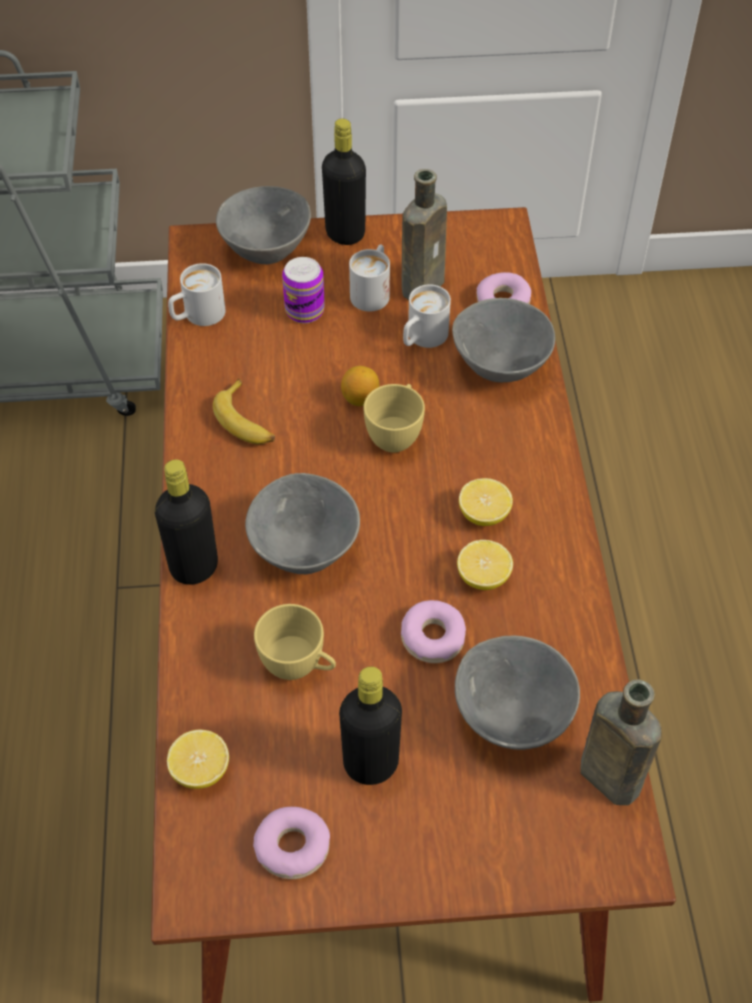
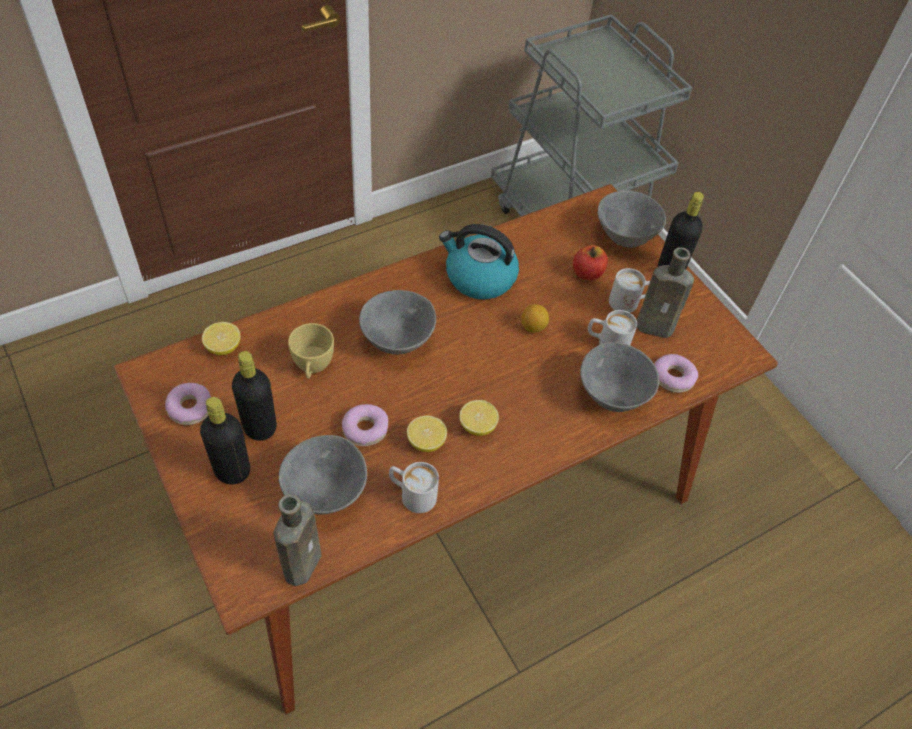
camera: 60 degrees right, 0 degrees up
(194, 567) = (357, 293): black bottle -> black bottle (232, 471)
(197, 316) = (546, 224): white mug -> white mug (412, 494)
(246, 421) = (479, 277): banana -> kettle
(304, 310) = (587, 273): can -> apple
(396, 434) = (515, 356): yellow cup -> none

